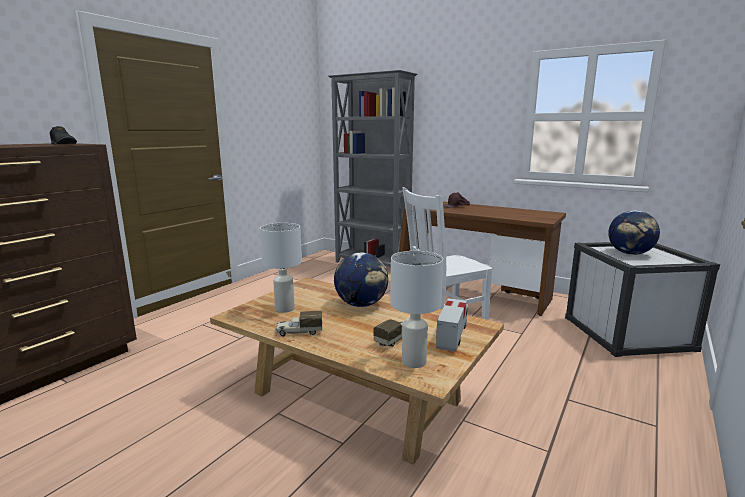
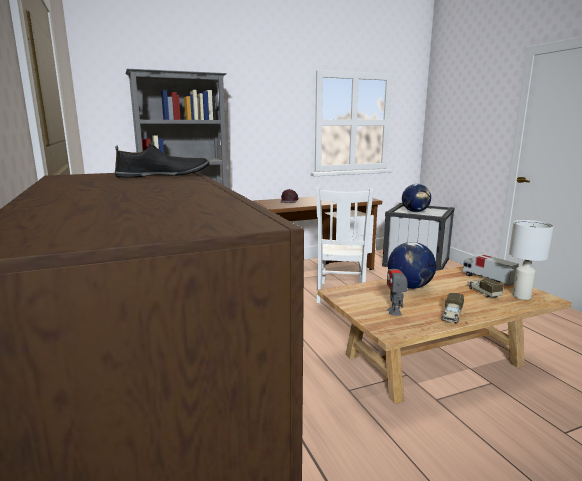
camera: 55 degrees left, 0 degrees up
(284, 309) = (394, 311): white table lamp -> toy robot

